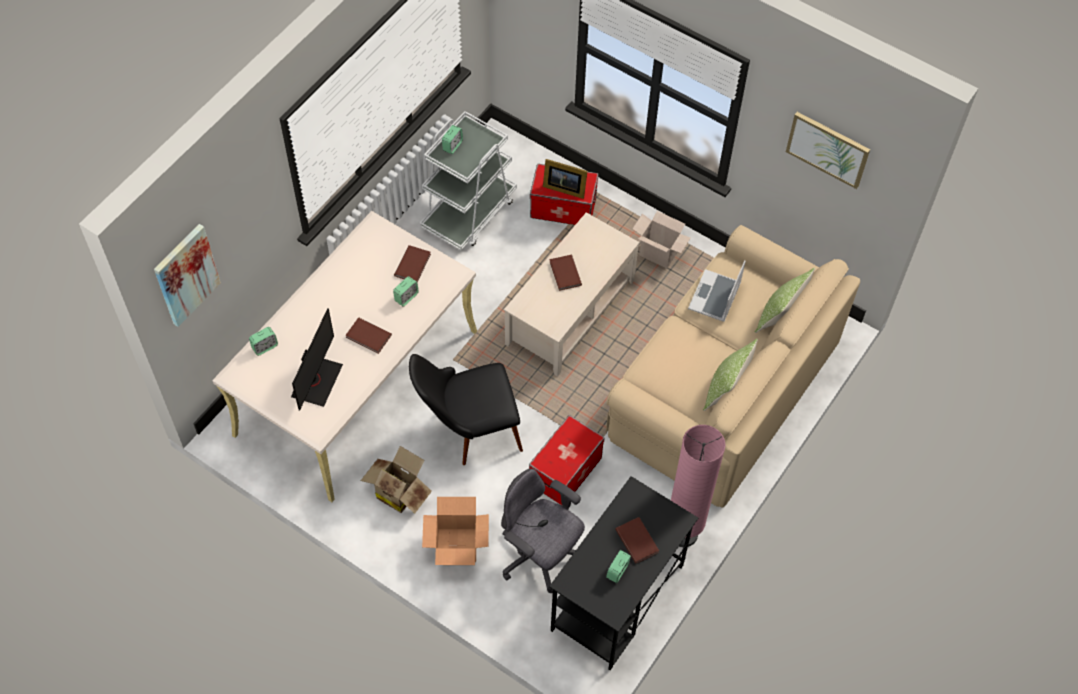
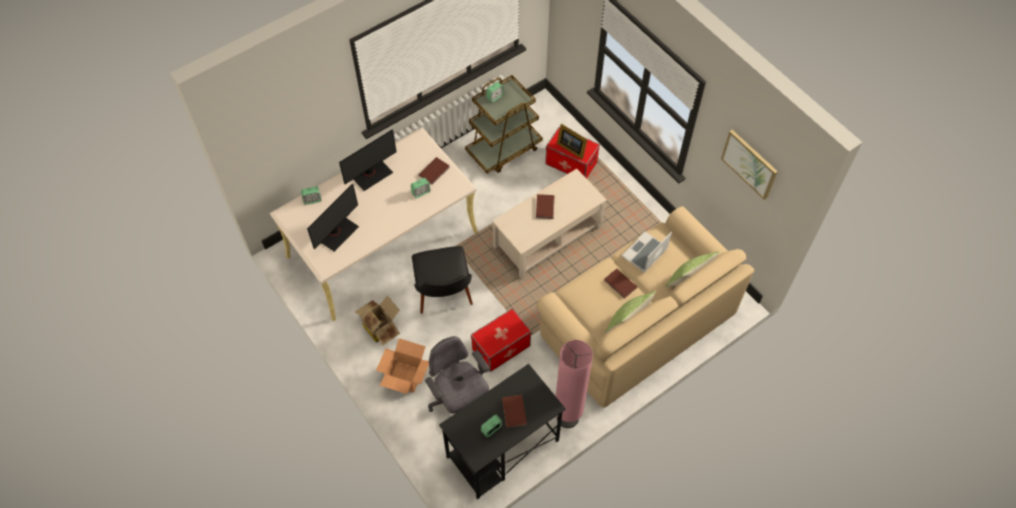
camera: 20 degrees right, 0 degrees up
(186, 274) = (257, 132): picture -> none
(330, 291) = (371, 174): none -> monitor
(368, 337) = (384, 213): brown book -> brown book (620, 284)
(468, 431) = (445, 299): black chair -> black chair turned 105 degrees counterclockwise
(469, 213) = (504, 149): white cart -> brown cart
(659, 254) = (627, 213): cardboard box -> none

